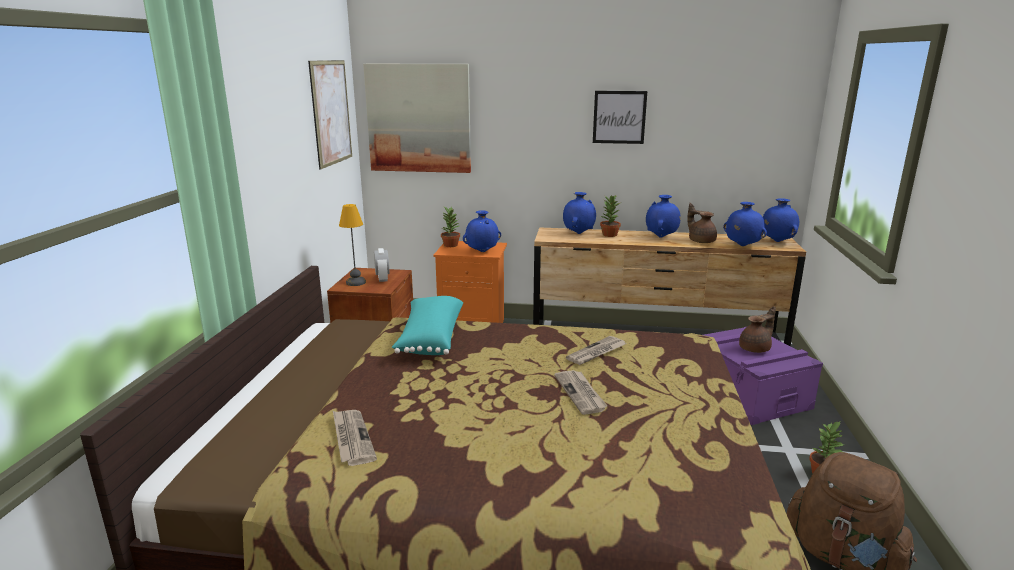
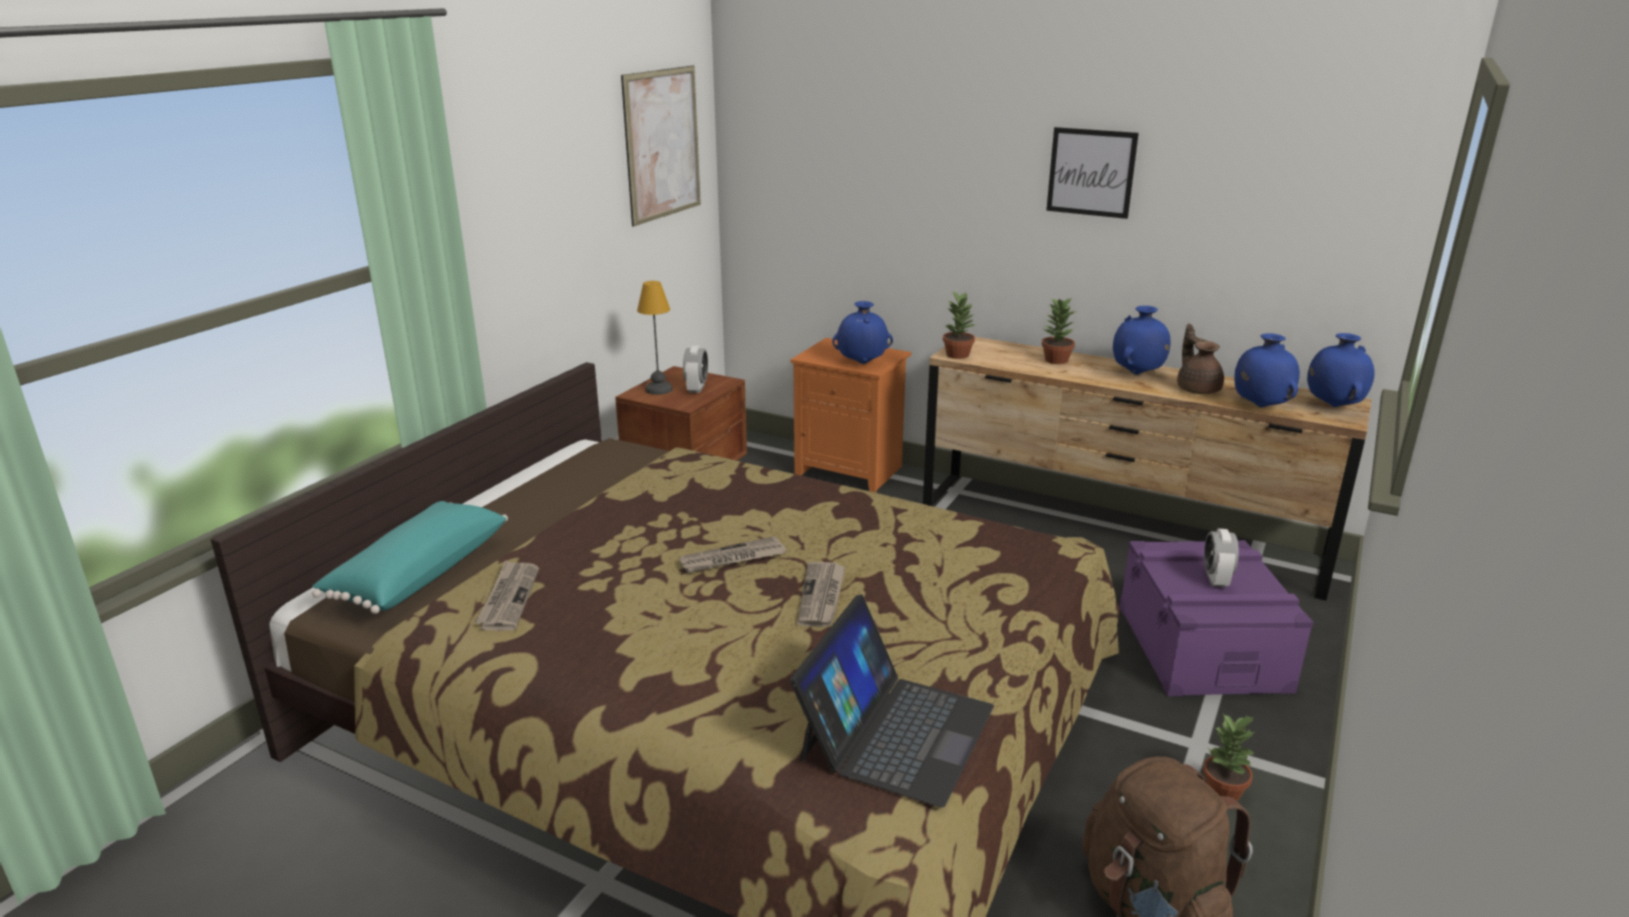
camera: 20 degrees right, 5 degrees up
(419, 118) = (798, 154): picture -> none
(429, 338) = (693, 485): turquoise pillow -> turquoise pillow (417, 573)
(450, 245) = (826, 346): potted plant -> potted plant (957, 354)
(578, 233) = (1009, 352): blue vase -> none
(596, 352) = (895, 543): newspaper -> newspaper (732, 559)
(707, 470) = (895, 732): none -> laptop
(756, 349) = (1216, 579): brown teapot -> alarm clock

